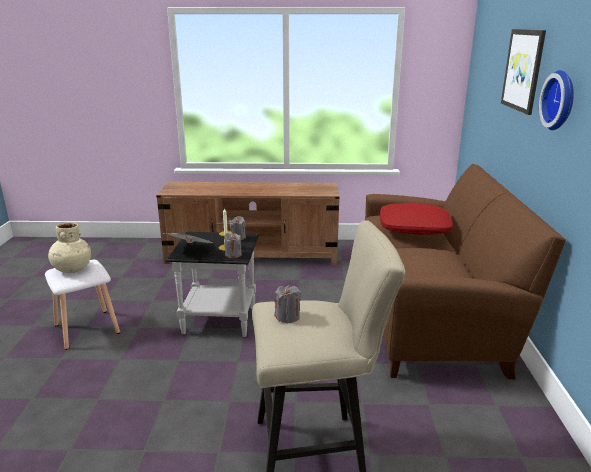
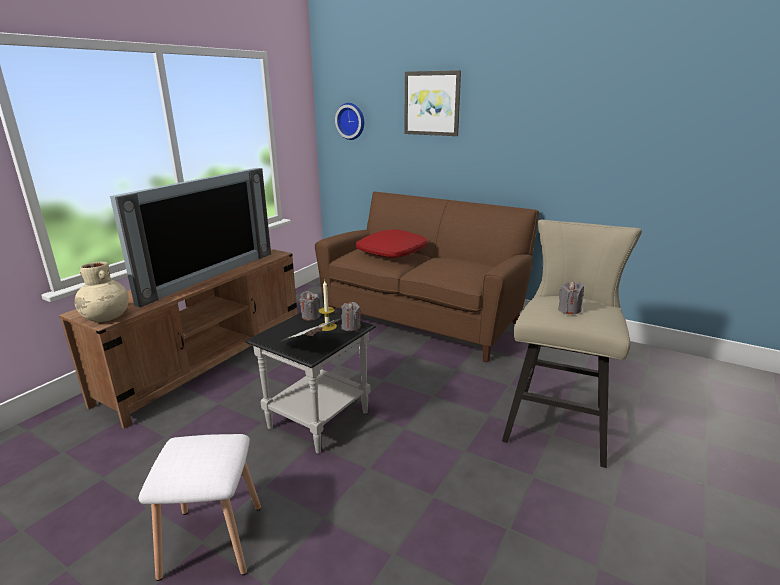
camera: 60 degrees left, 0 degrees up
(72, 269) = (190, 460): beige vase -> beige vase (106, 317)
(260, 189) = (207, 275): none -> television
(561, 100) = (499, 119): wall clock -> wall clock (351, 121)

